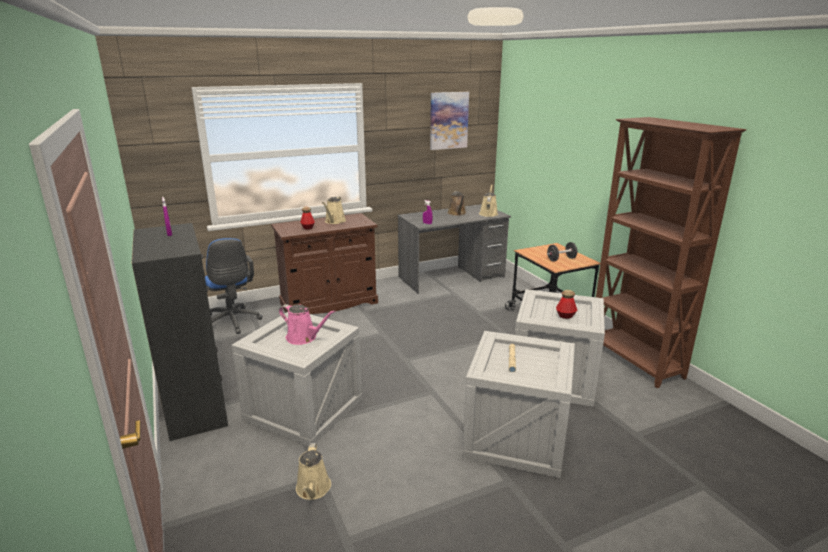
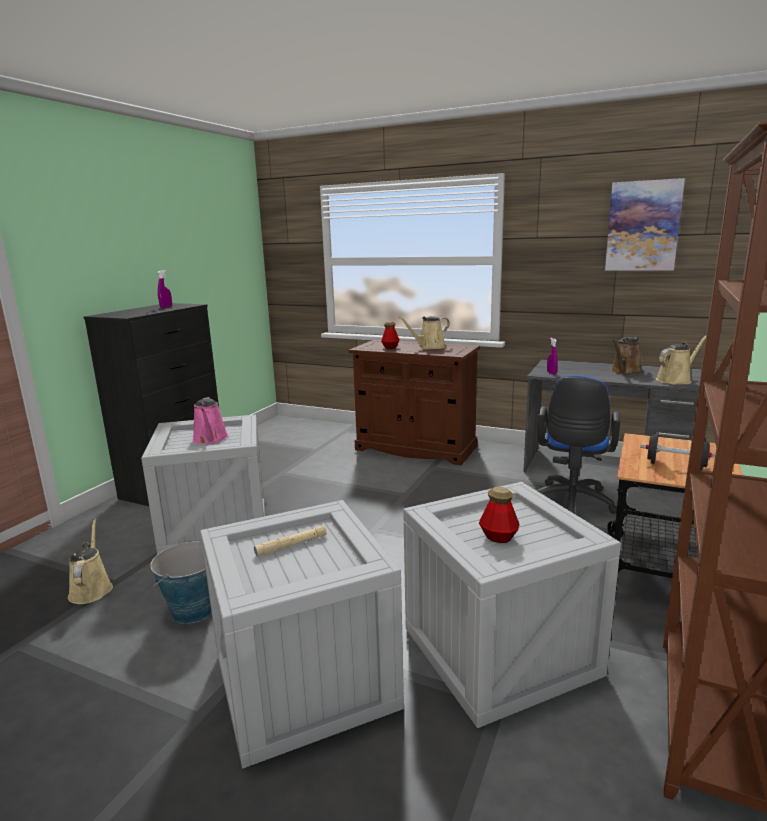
camera: 50 degrees right, 5 degrees down
(232, 323) = (312, 436): blue office chair -> blue office chair (571, 504)
(313, 489) = (91, 589): beige watering can -> beige watering can turned 120 degrees clockwise
(404, 453) = (193, 611): none -> bucket

